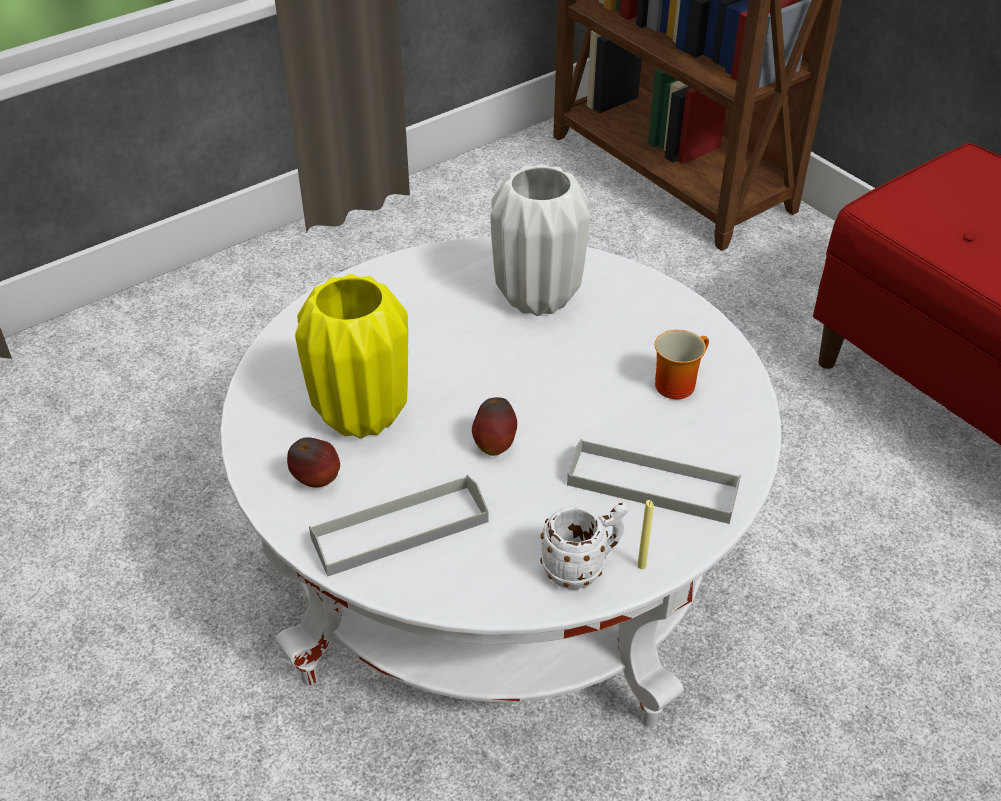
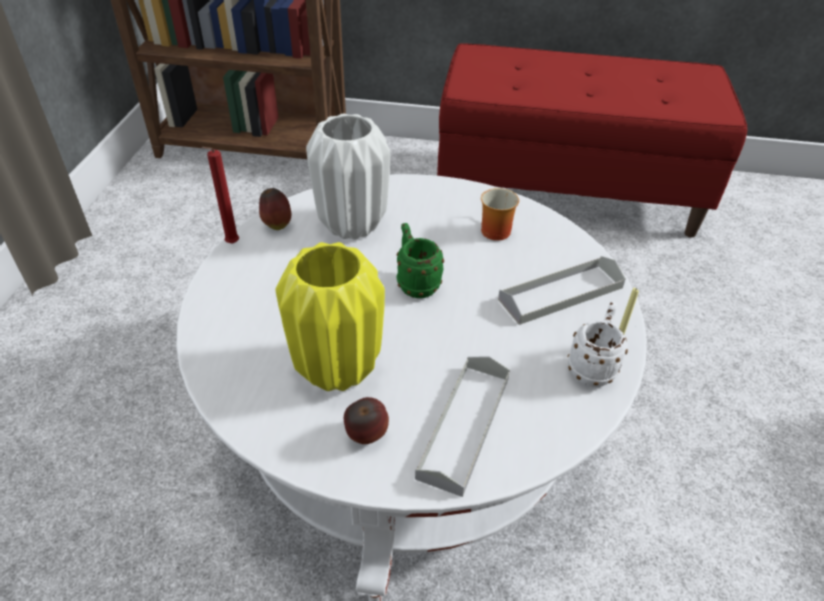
camera: 45 degrees left, 0 degrees up
(410, 256) = (231, 244): none -> red candle
(495, 446) = (448, 330): apple -> apple (277, 225)
(523, 386) = (415, 282): none -> green mug

